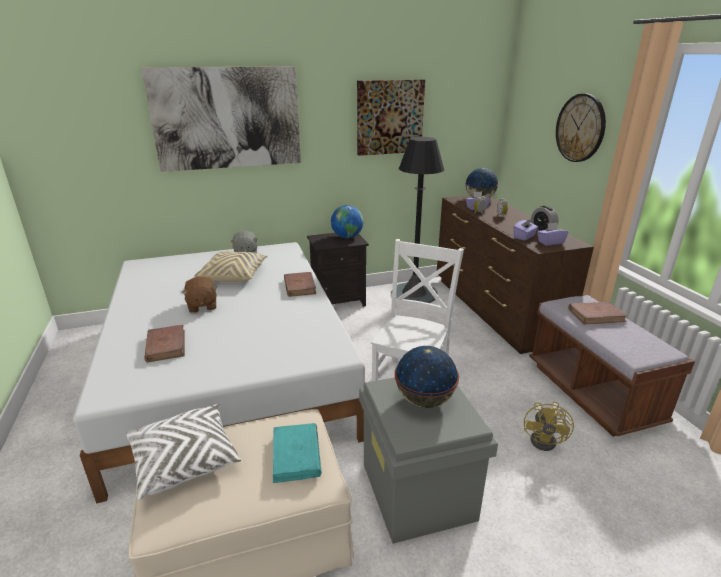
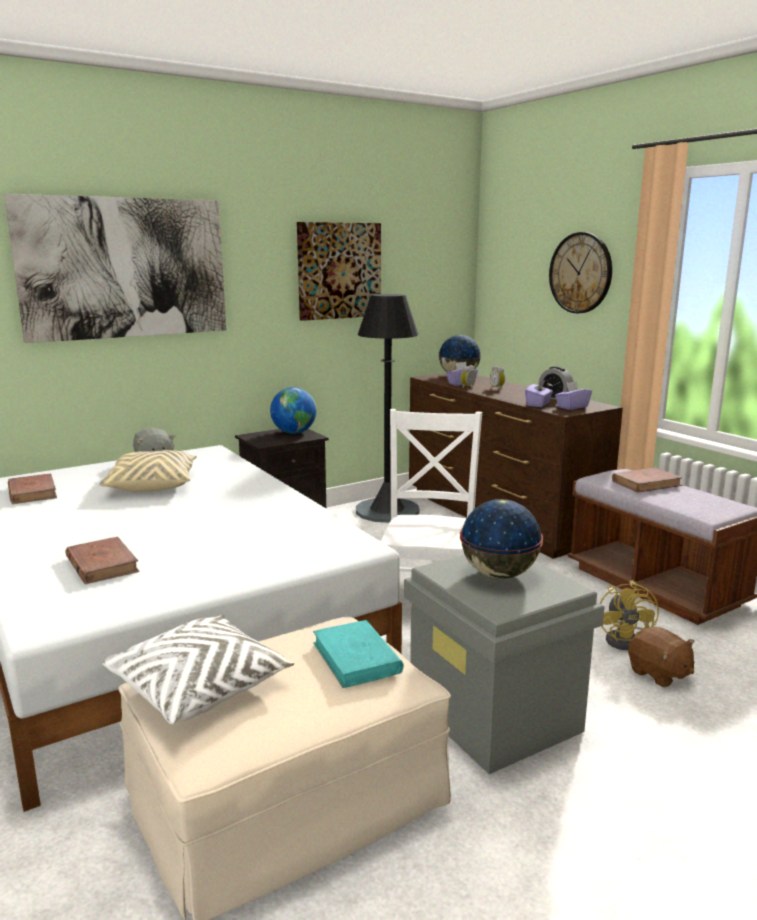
camera: 15 degrees left, 10 degrees down
(202, 306) = (126, 519): brown plush toy -> brown plush toy (659, 674)
(300, 286) = (259, 488): brown book -> brown book (32, 492)

